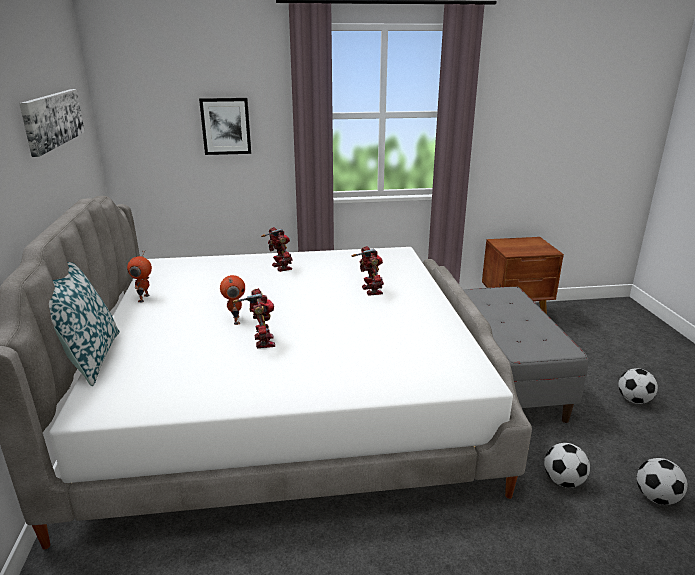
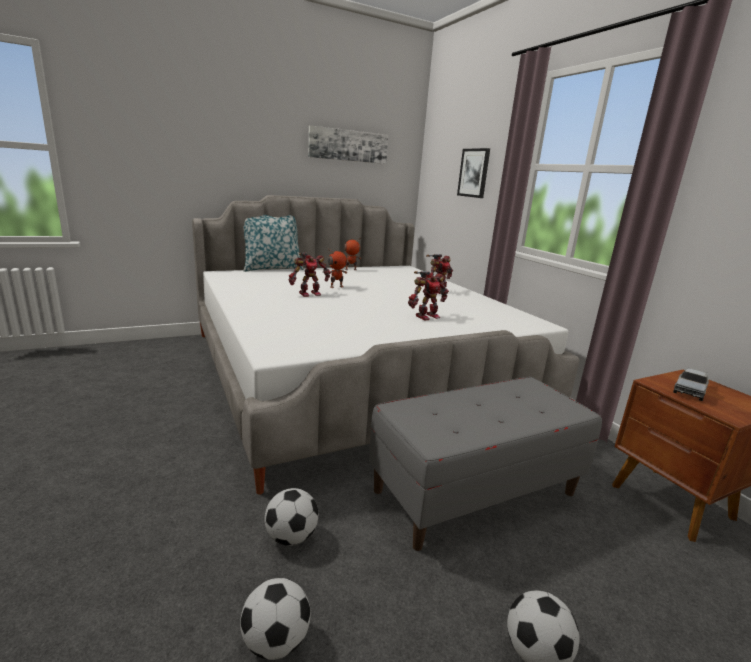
camera: 70 degrees right, 5 degrees down
(519, 248) = (690, 390): none -> toy truck

